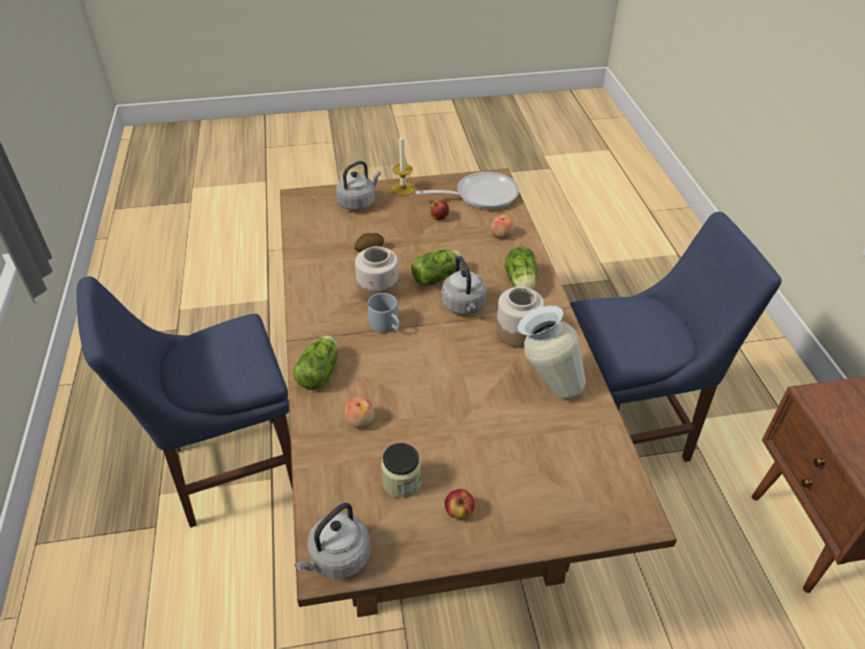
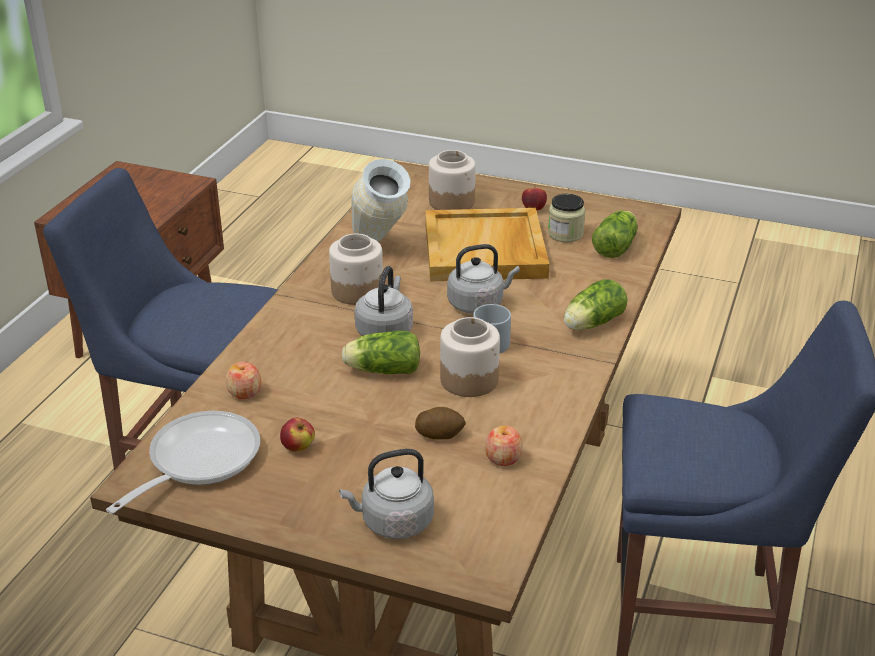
camera: 150 degrees left, 10 degrees down
(337, 559) = (642, 215): grey kettle -> grey kettle (478, 304)
(360, 420) = (574, 277): apple -> apple (503, 458)
(403, 189) = (298, 522): candle -> none
(459, 422) = (485, 250): none -> beige tray
(480, 195) = (197, 461): frying pan -> frying pan turned 105 degrees clockwise
(521, 283) = (296, 330): lettuce -> lettuce (616, 246)
(548, 485) = (452, 201): none -> jar

